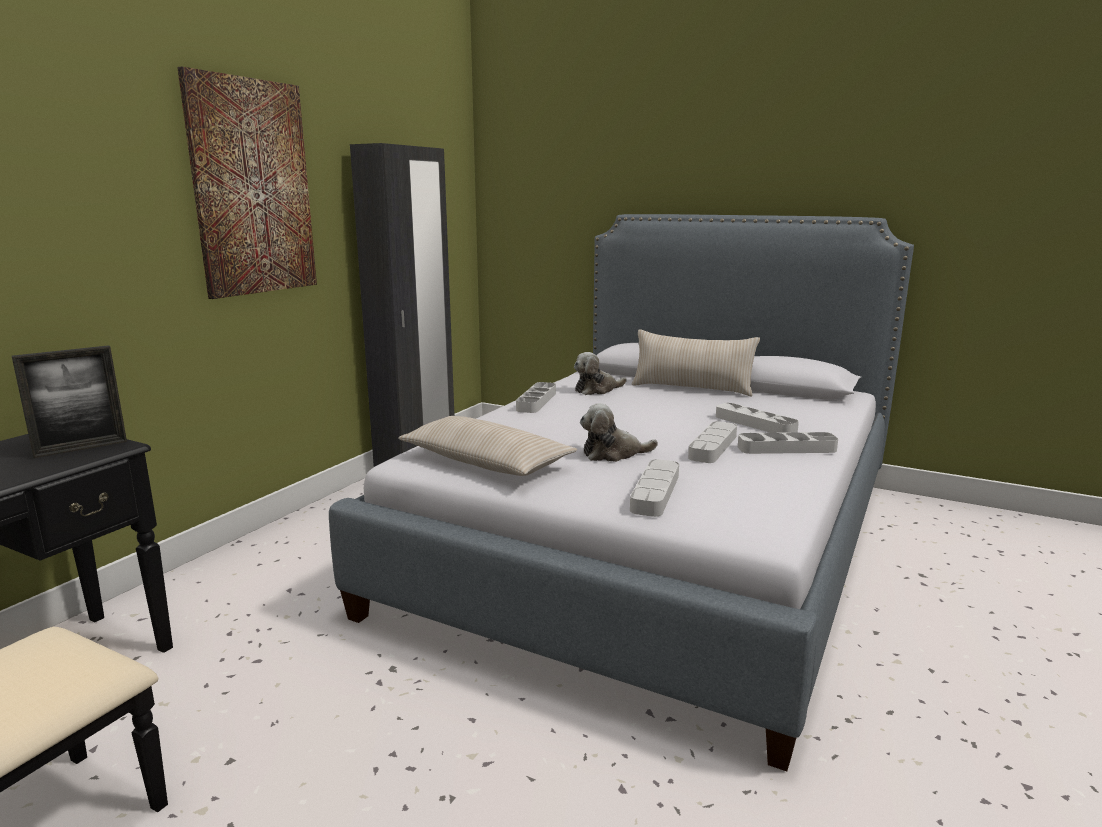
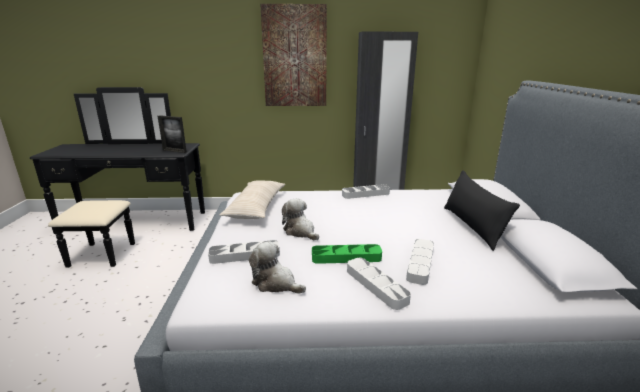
camera: 60 degrees right, 5 degrees up
(597, 390) = (414, 201): plush toy -> plush toy (275, 283)
(692, 388) = (472, 226): beige pillow -> black pillow
(713, 447) = (346, 257): grey tray -> green tray

